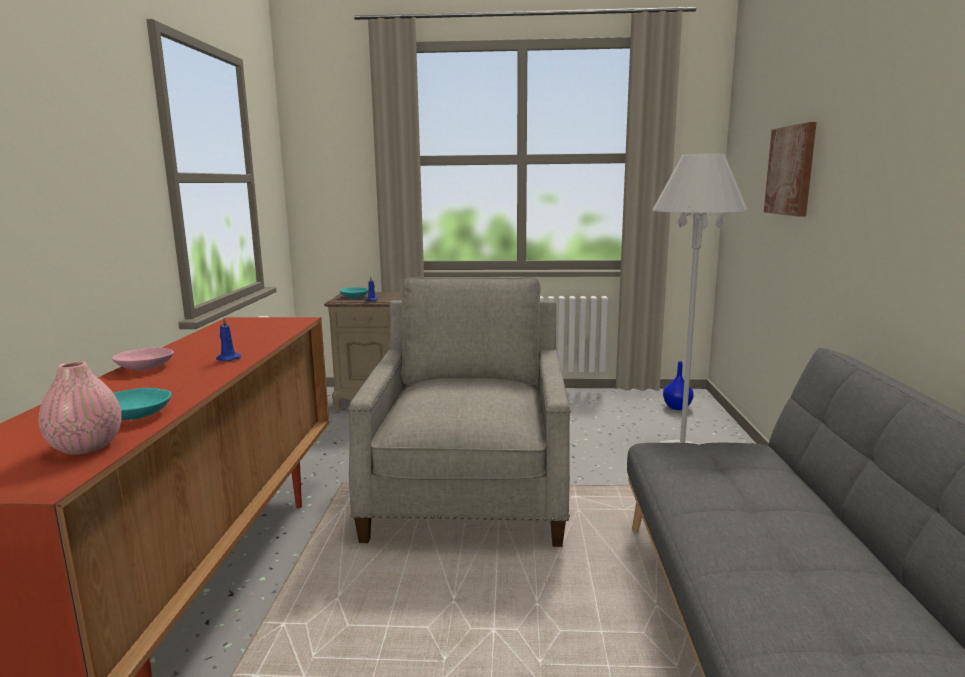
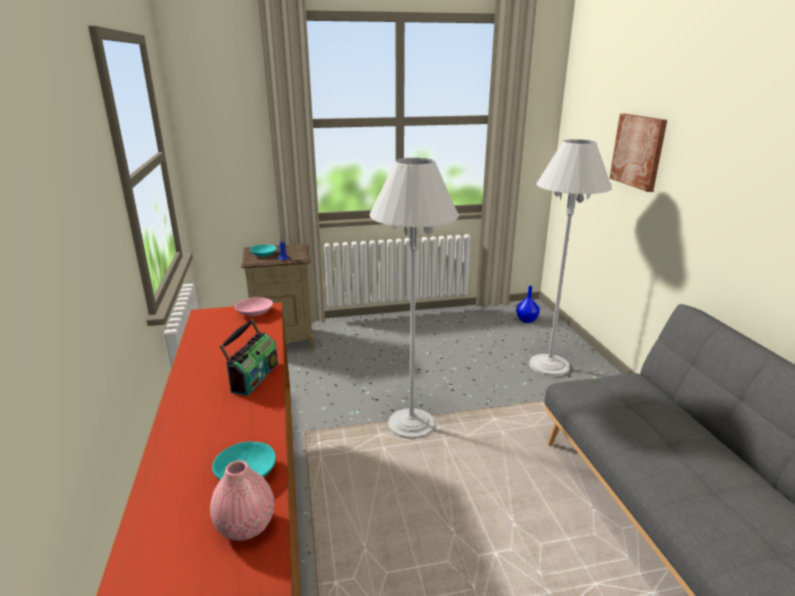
camera: 15 degrees left, 10 degrees up
(145, 367) = (187, 399): pink bowl -> pink bowl (254, 313)
(227, 359) = (253, 377): blue candle -> radio
(469, 490) = (411, 424): grey armchair -> white floor lamp

